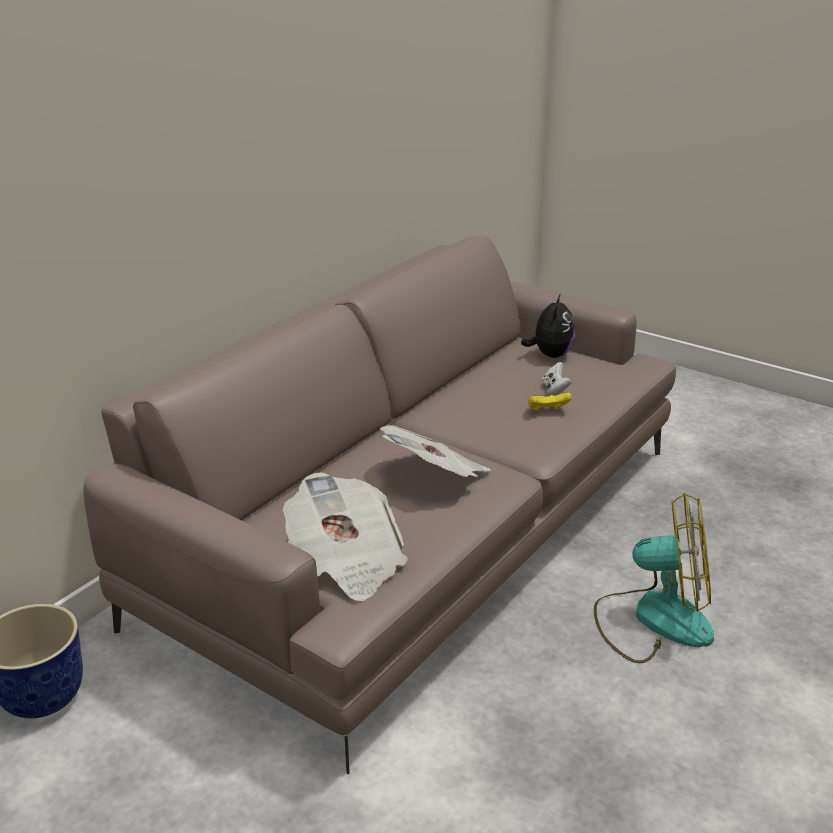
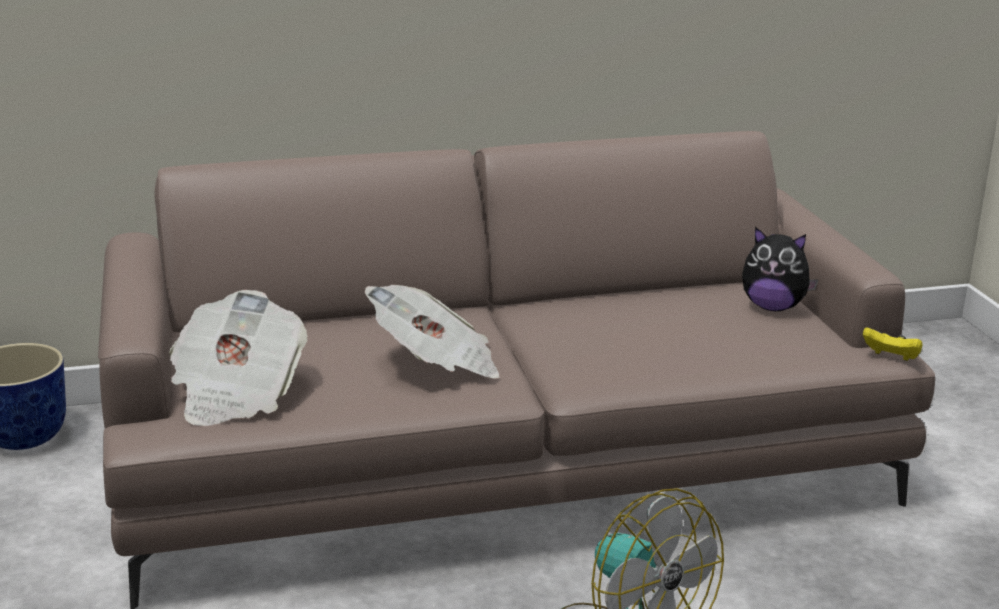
camera: 40 degrees right, 5 degrees down
(547, 411) = (661, 354): yellow game controller -> yellow game controller (891, 358)
(550, 355) = (773, 307): plush toy -> plush toy turned 60 degrees clockwise
(554, 390) = (709, 339): white game controller -> none

